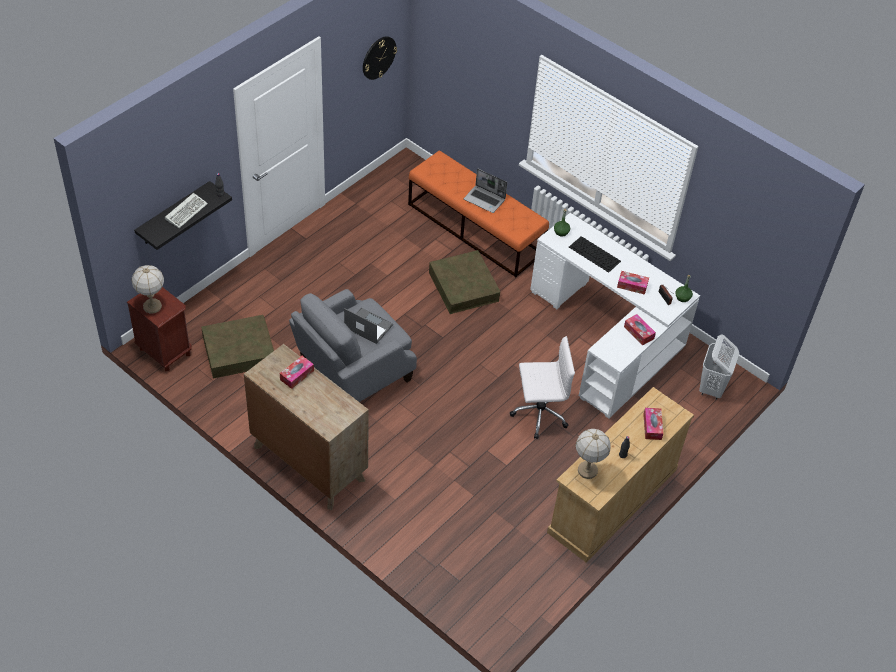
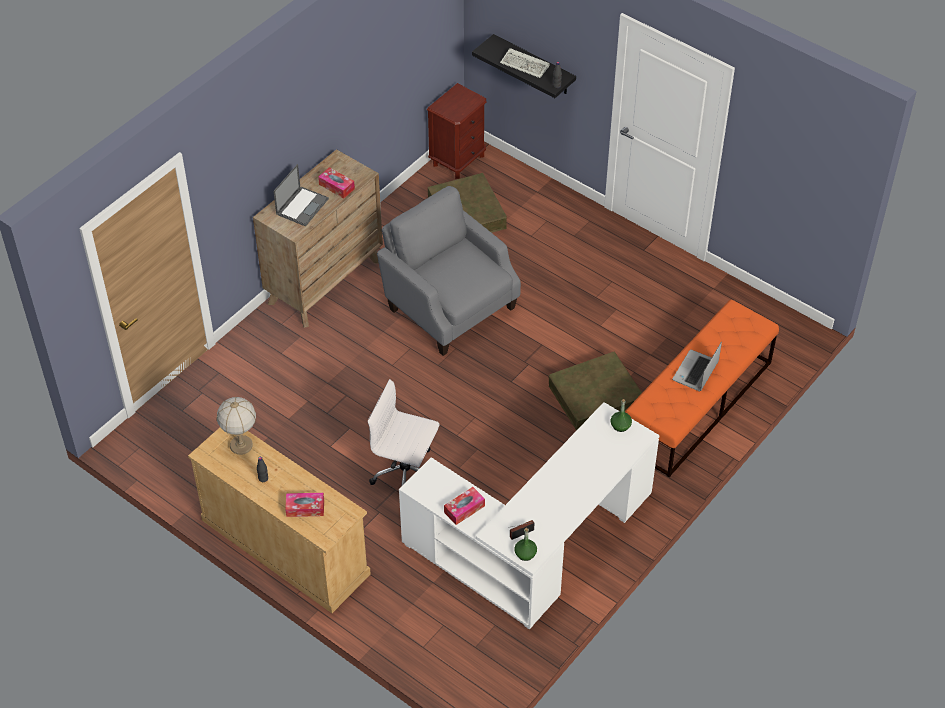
camera: 90 degrees right, 0 degrees up
(152, 306) = (452, 100): table lamp -> none
(368, 326) = (462, 273): laptop -> laptop (302, 206)
(378, 57) = (808, 177): wall clock -> none
(538, 413) = (406, 474): white office chair -> white office chair turned 120 degrees clockwise
(595, 254) = (587, 461): keyboard -> none
(632, 285) = (538, 499): tissue box -> none
(711, 388) = (464, 659): white laundry basket -> none

